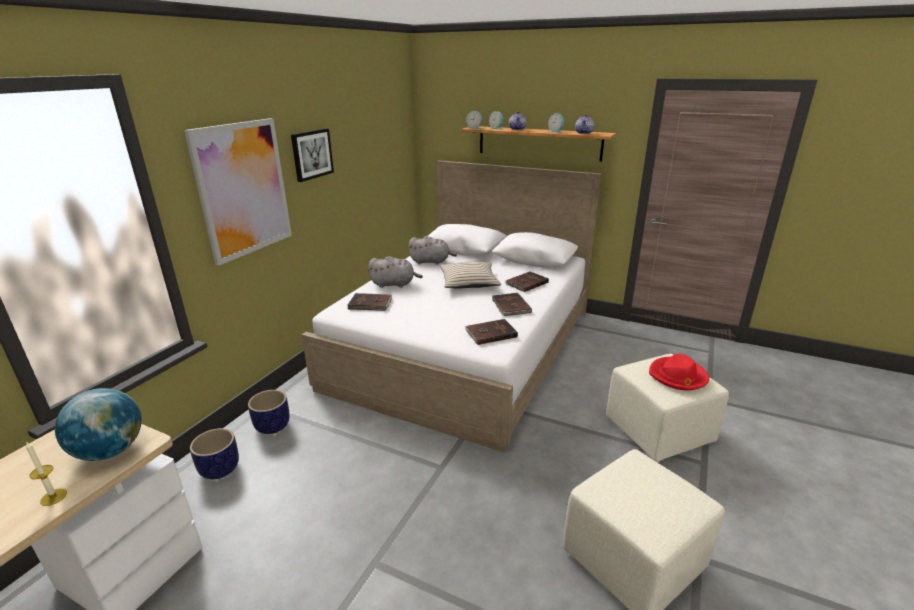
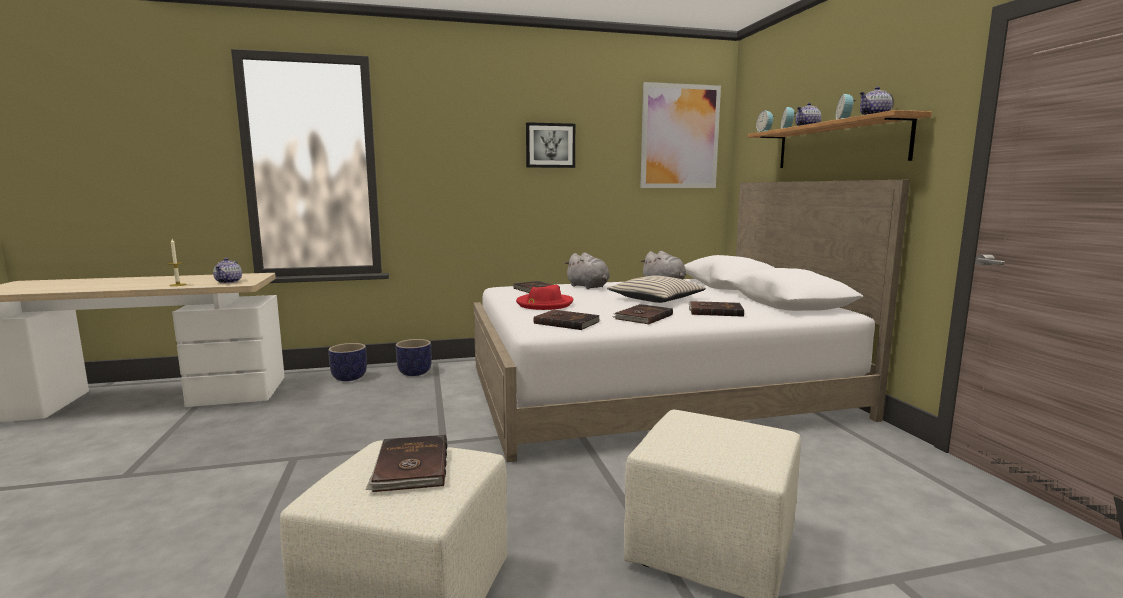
camera: 50 degrees right, 15 degrees down
(111, 451) = (229, 282): globe -> teapot
(243, 189) = (460, 160): picture -> picture (679, 137)
(643, 489) = (410, 467): none -> brown book
(678, 376) = (726, 441): red hat -> red hat (544, 304)

